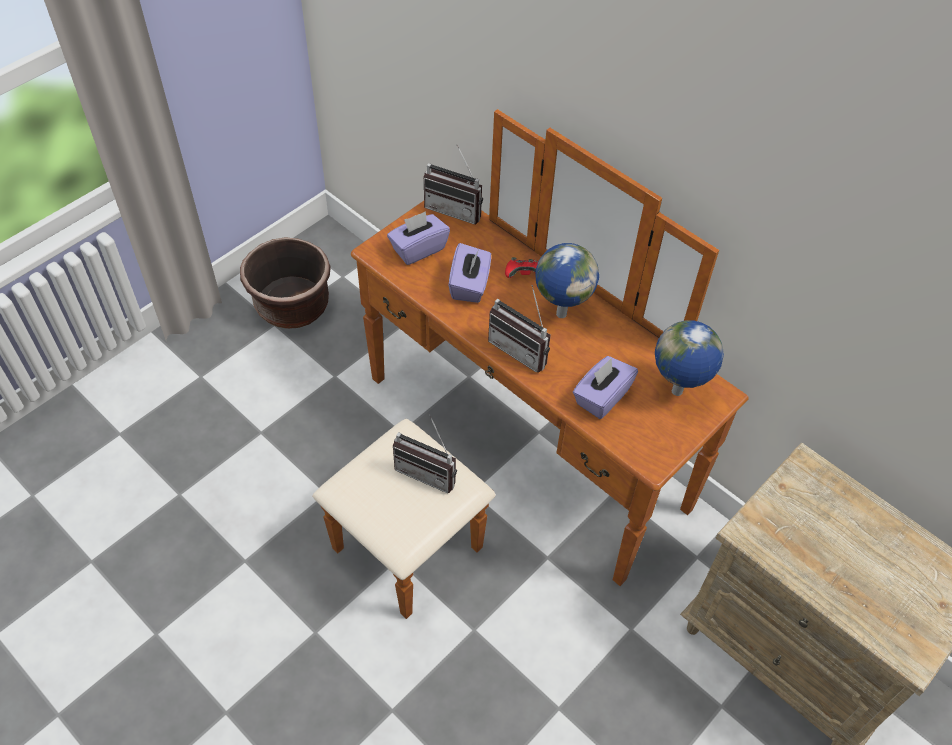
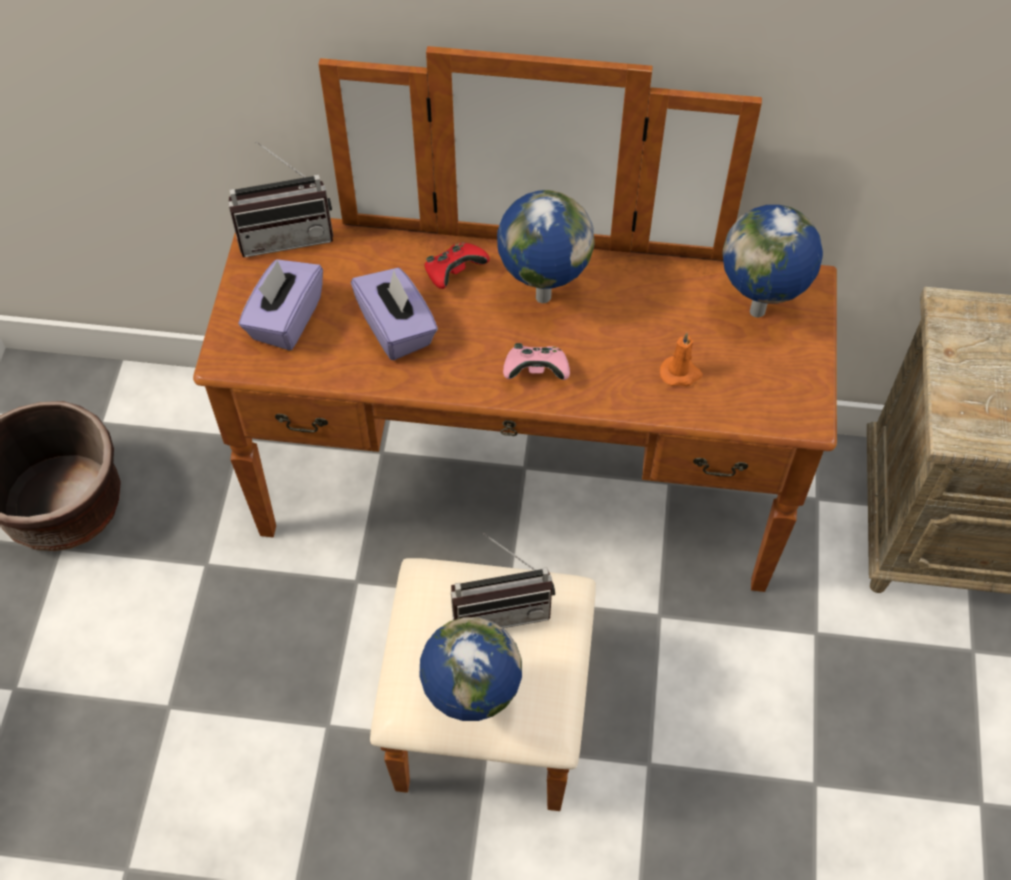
camera: 35 degrees left, 5 degrees up
(371, 508) = (470, 705): none -> globe
(522, 349) = (536, 372): radio -> pink game controller
(601, 397) = (681, 373): purple tissue box -> orange candle

